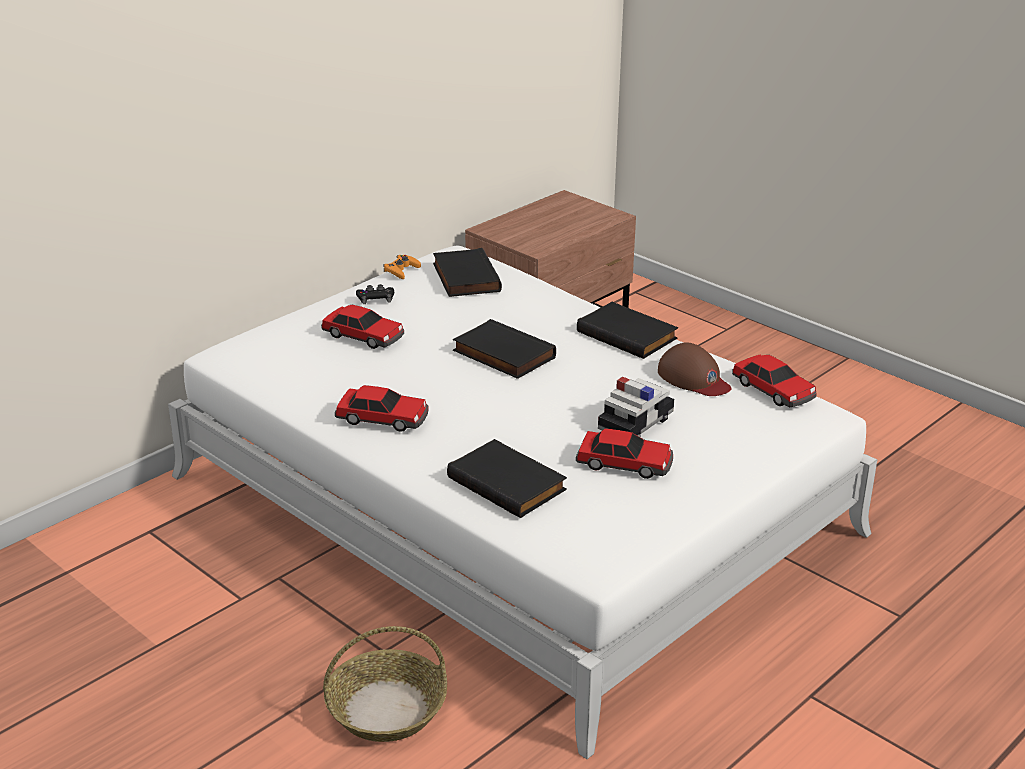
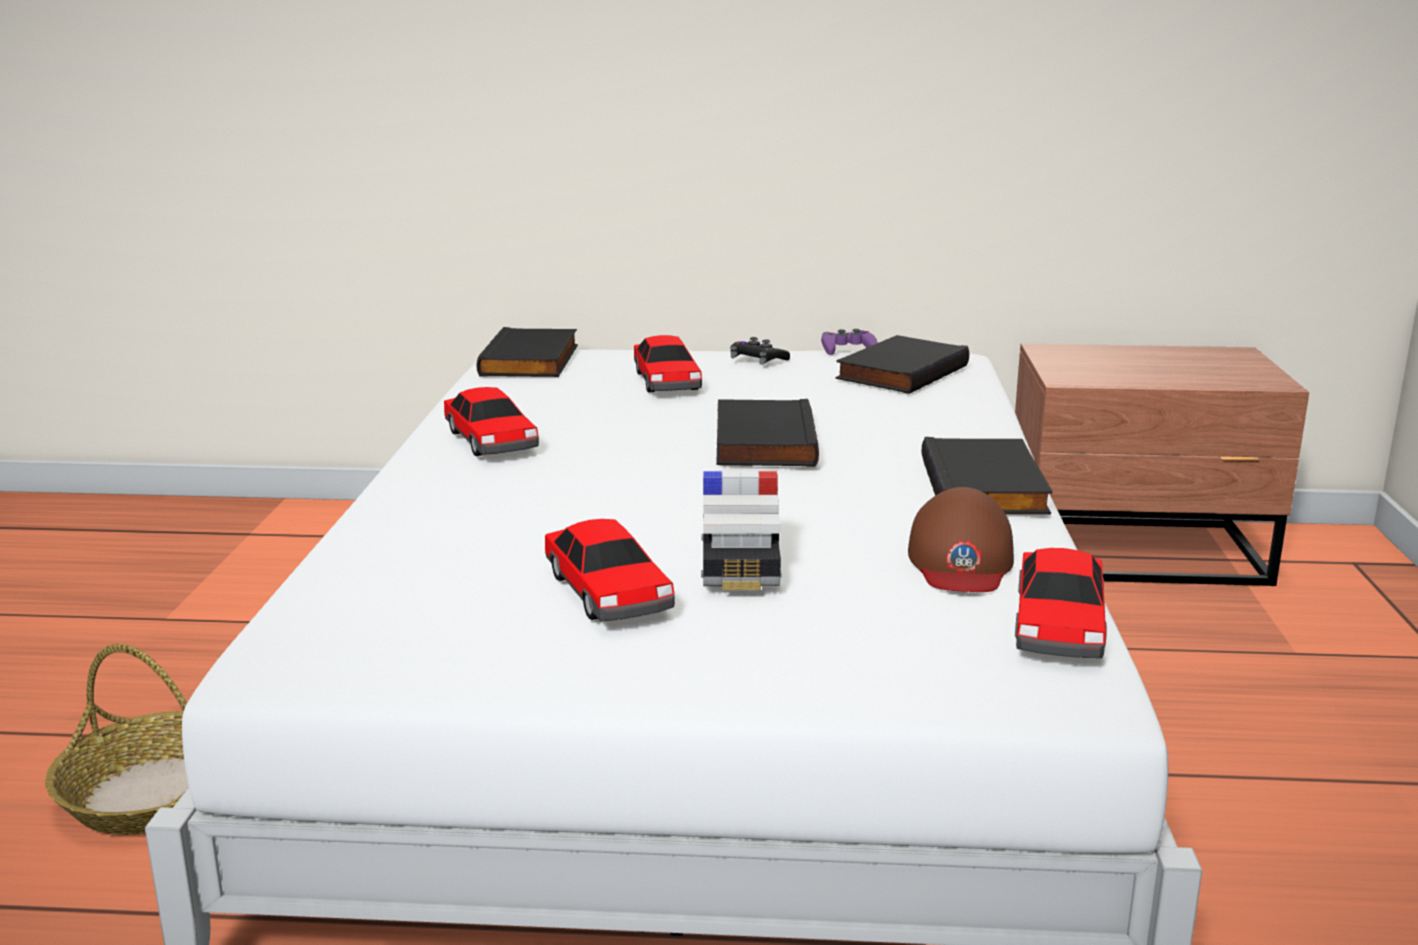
camera: 50 degrees right, 10 degrees down
(401, 270) = (847, 349): orange game controller -> purple game controller
(509, 483) = (435, 542): black book -> black book (532, 361)
(636, 423) = (739, 563): toy car -> toy car turned 90 degrees clockwise

